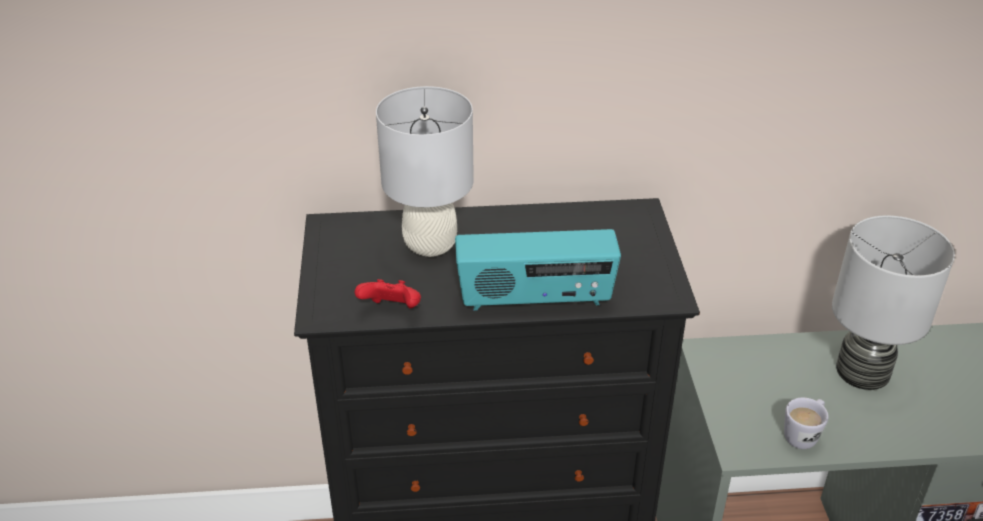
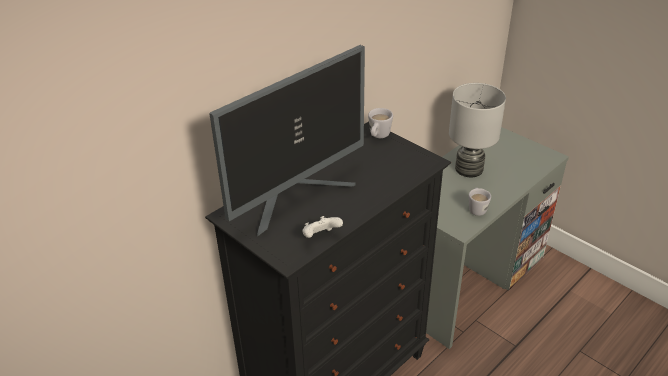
camera: 40 degrees left, 0 degrees up
(392, 310) = (320, 237): red game controller -> white game controller
(432, 245) = (296, 196): grey table lamp -> monitor
(535, 300) = (379, 194): radio -> none
(640, 225) = (378, 136): none -> white mug

